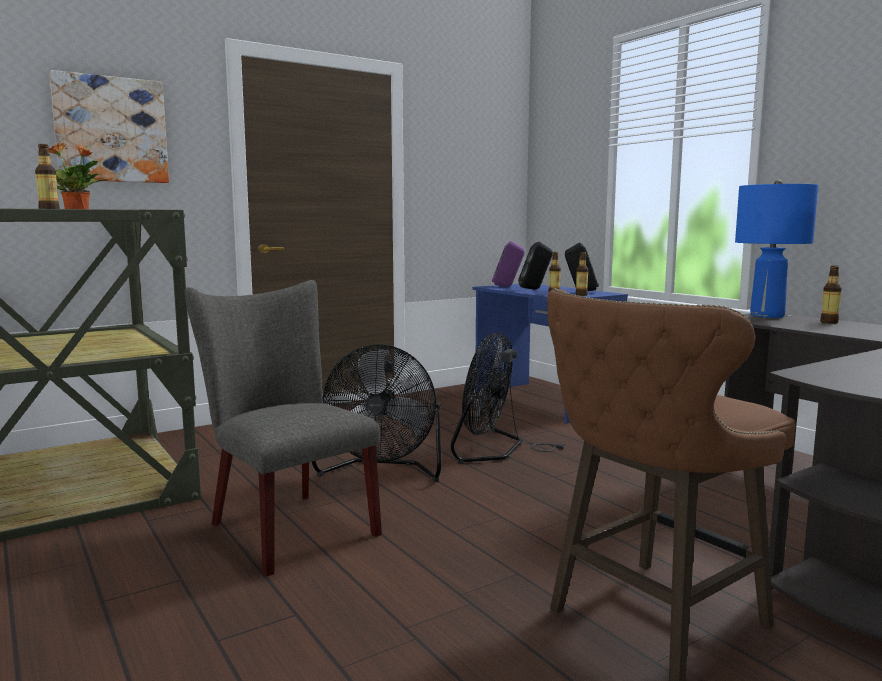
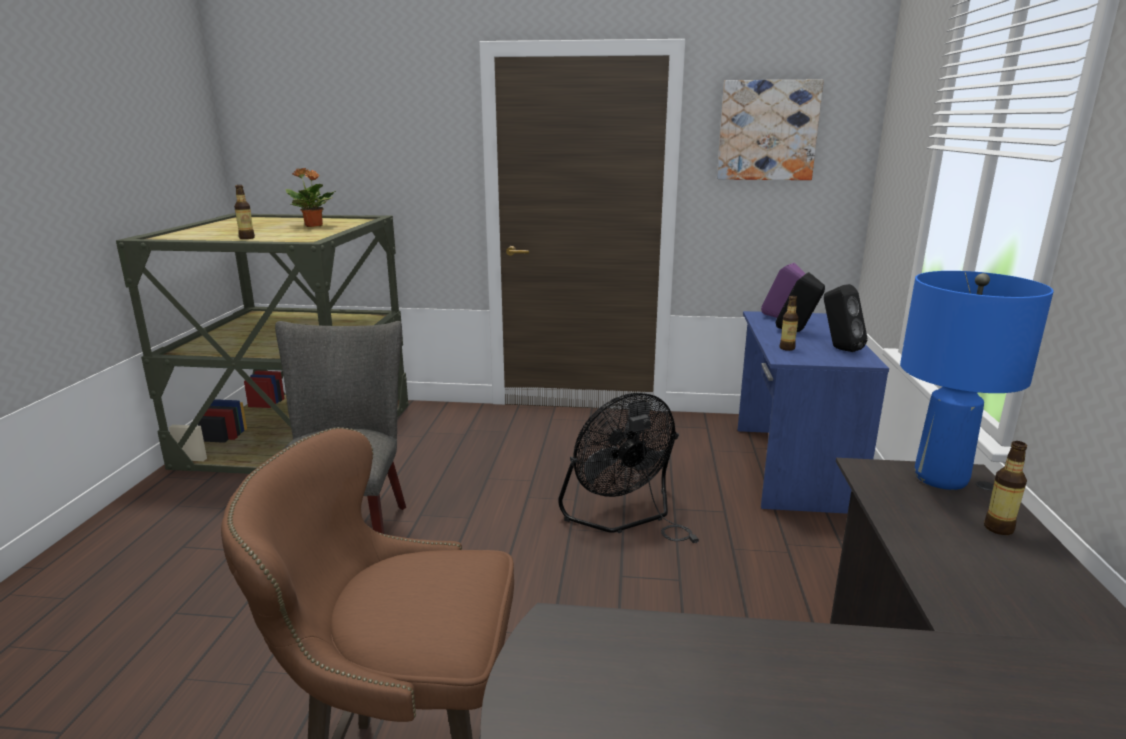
camera: 40 degrees right, 10 degrees up
(111, 130) = (380, 141): picture -> picture (767, 130)
(378, 470) = (494, 500): black fan -> none
(581, 295) = (814, 358): bottle -> none

